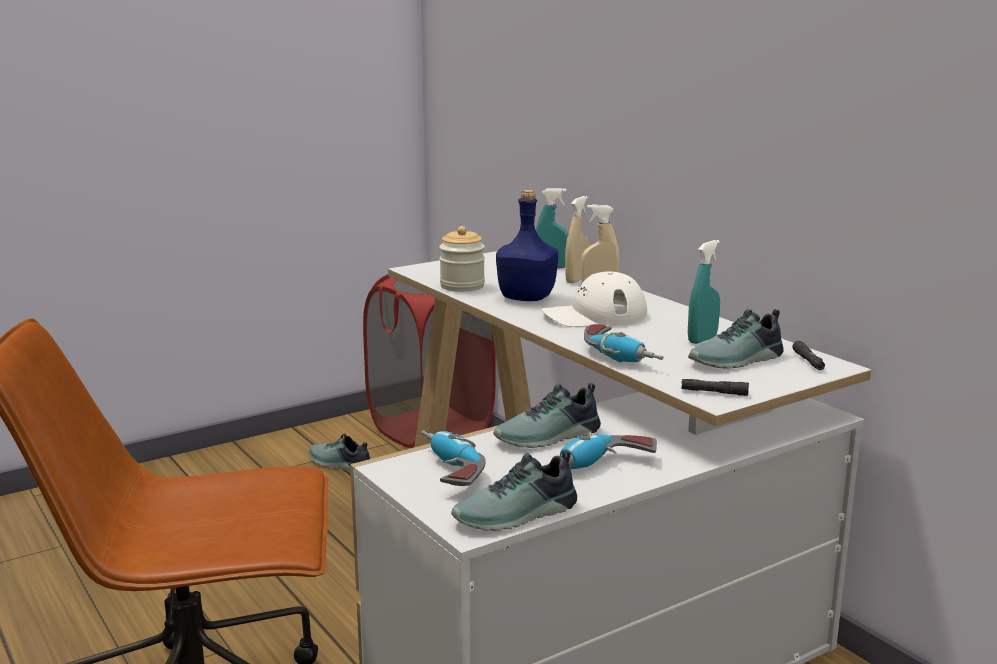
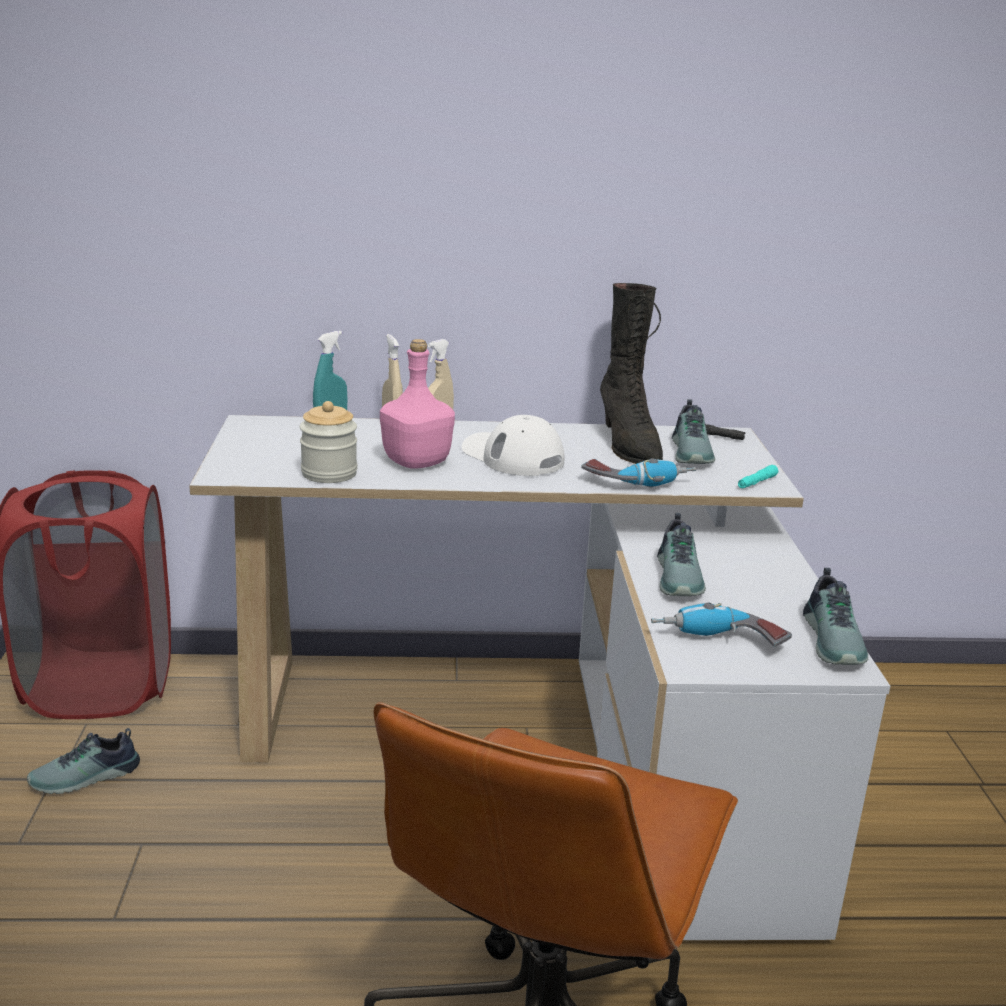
camera: 60 degrees left, 5 degrees up
(526, 298) = (417, 462): blue bottle -> pink bottle
(594, 315) = (512, 457): white cap -> white cap turned 120 degrees clockwise
(601, 468) = (764, 580): power drill -> none
(702, 339) = (628, 446): turquoise spray bottle -> black boot
(714, 392) = (757, 482): black flashlight -> turquoise flashlight

